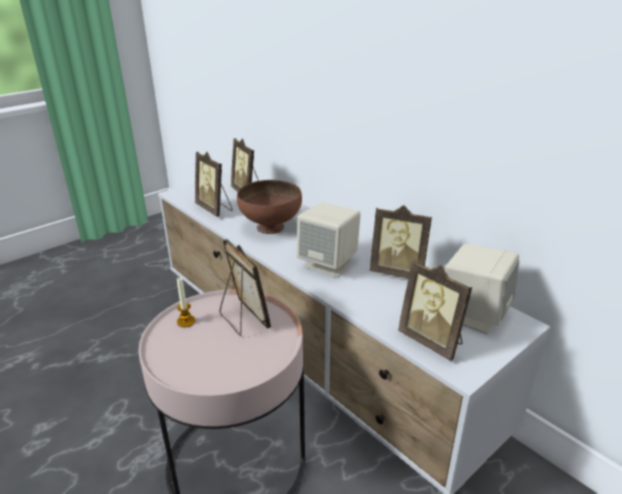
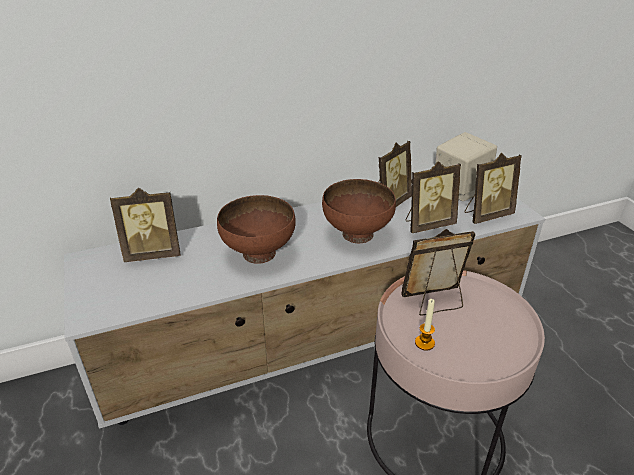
camera: 70 degrees left, 5 degrees up
(215, 209) = (175, 287): picture frame -> picture frame (428, 224)
(328, 264) = (357, 233): beige speaker -> brown bowl

